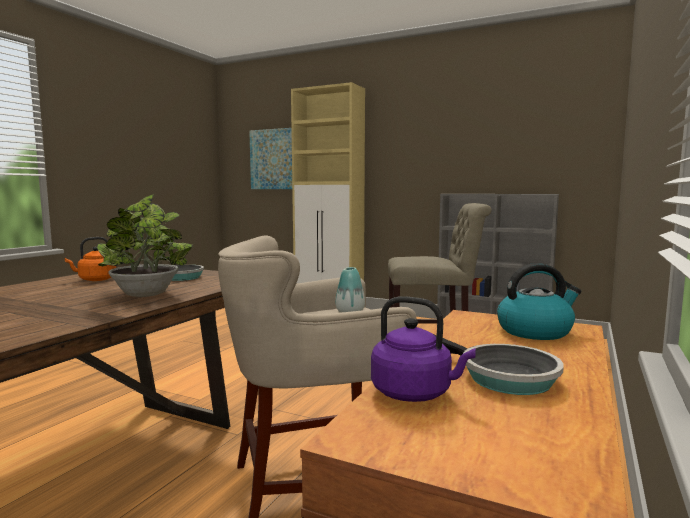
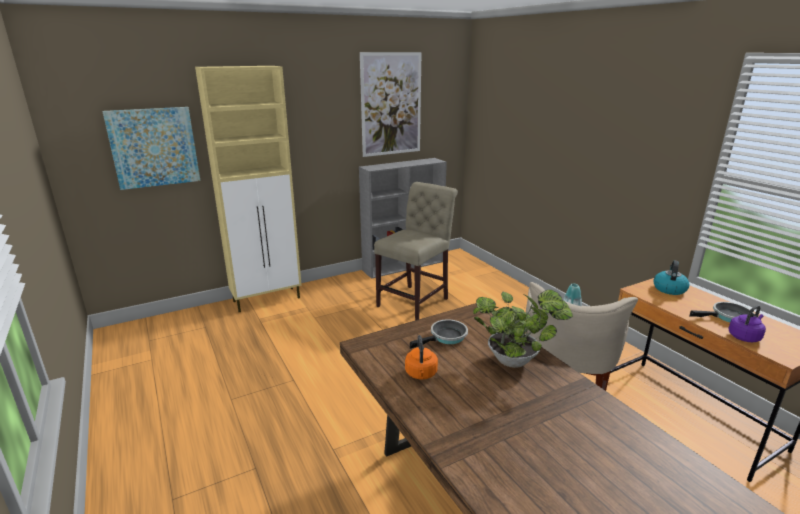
camera: 55 degrees left, 15 degrees up
(495, 124) = (391, 104): none -> picture

